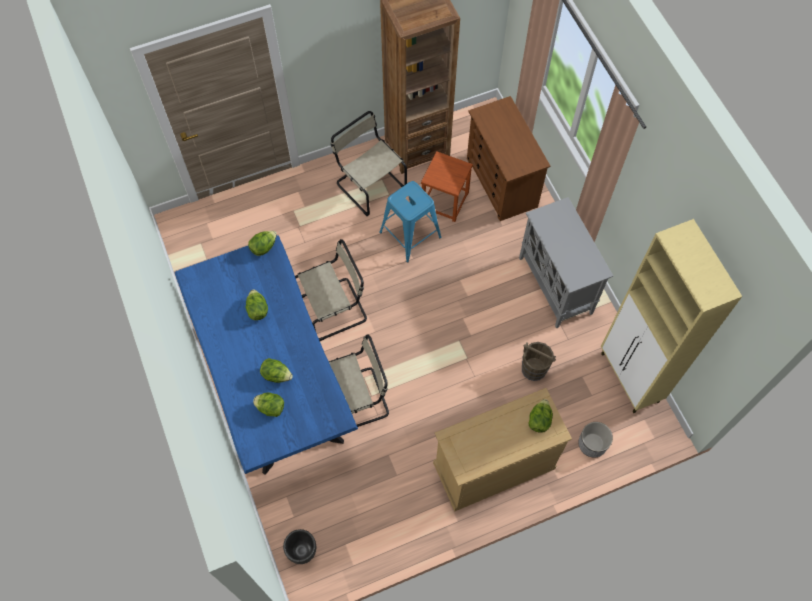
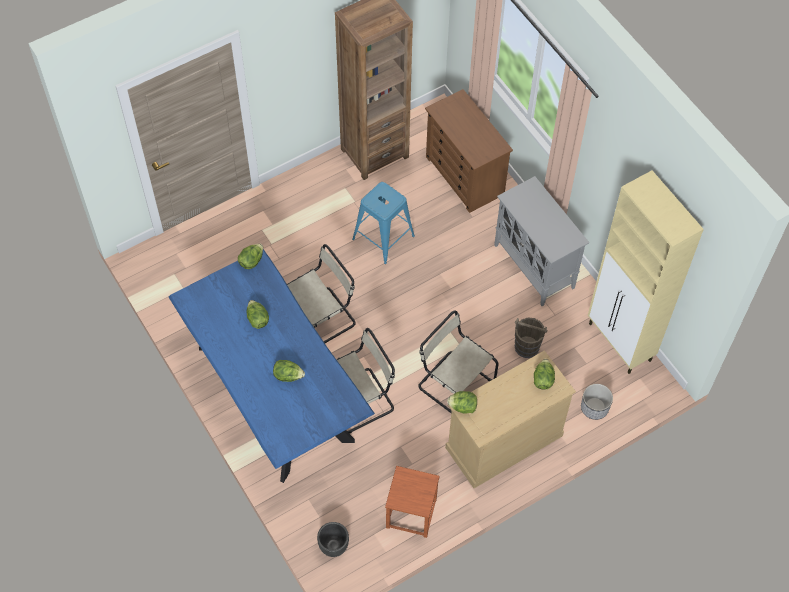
camera: 10 degrees left, 5 degrees down
(271, 408) = (288, 406): lettuce -> lettuce (463, 407)
(369, 184) = (333, 195): beige chair -> beige chair (453, 383)
(445, 201) = (412, 201): brown stool -> brown stool (411, 513)

